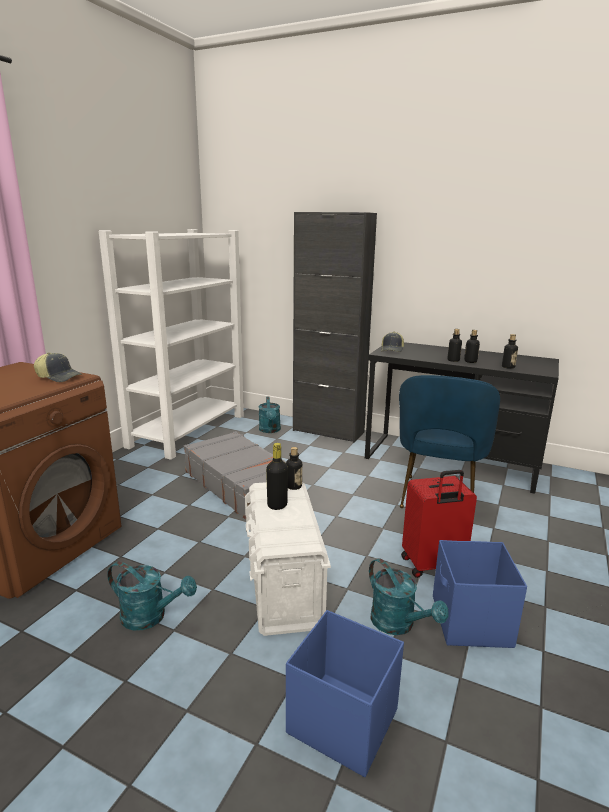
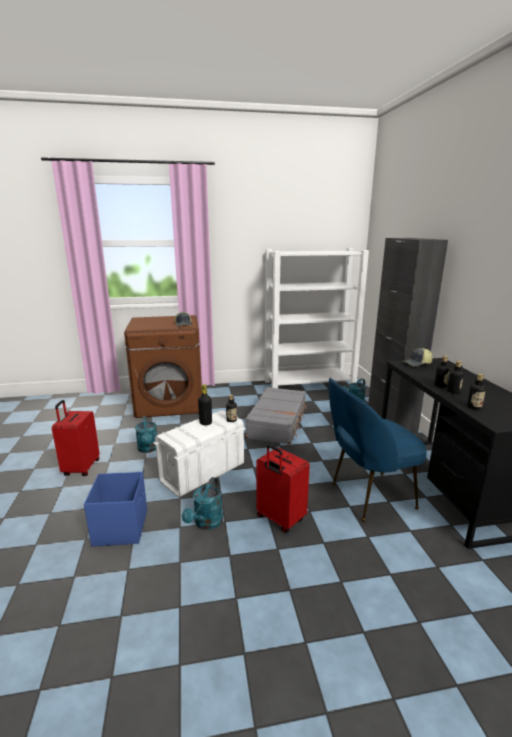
camera: 55 degrees right, 0 degrees up
(95, 733) = (80, 468): none -> red suitcase
(470, 622) = (235, 553): blue storage box -> none

